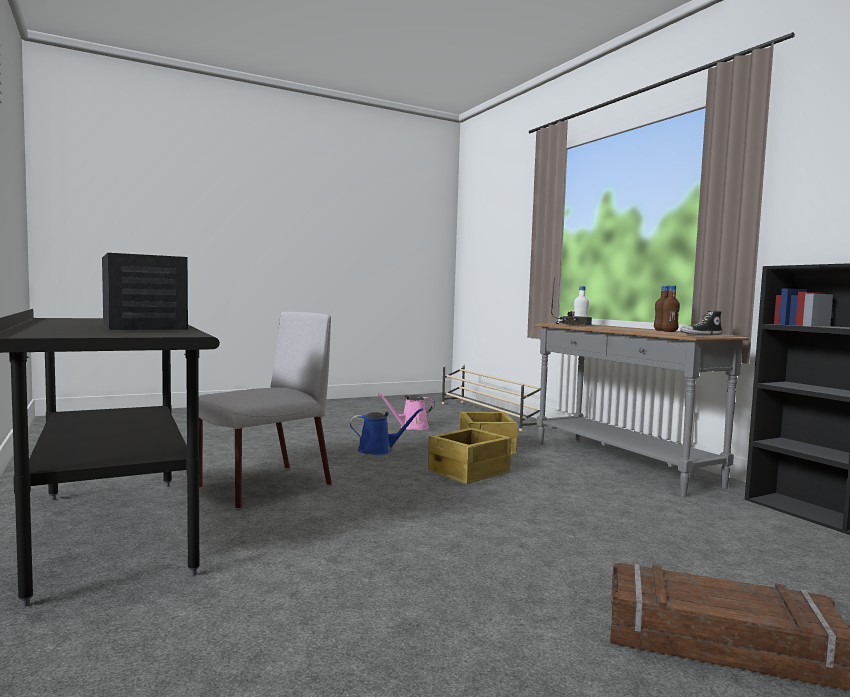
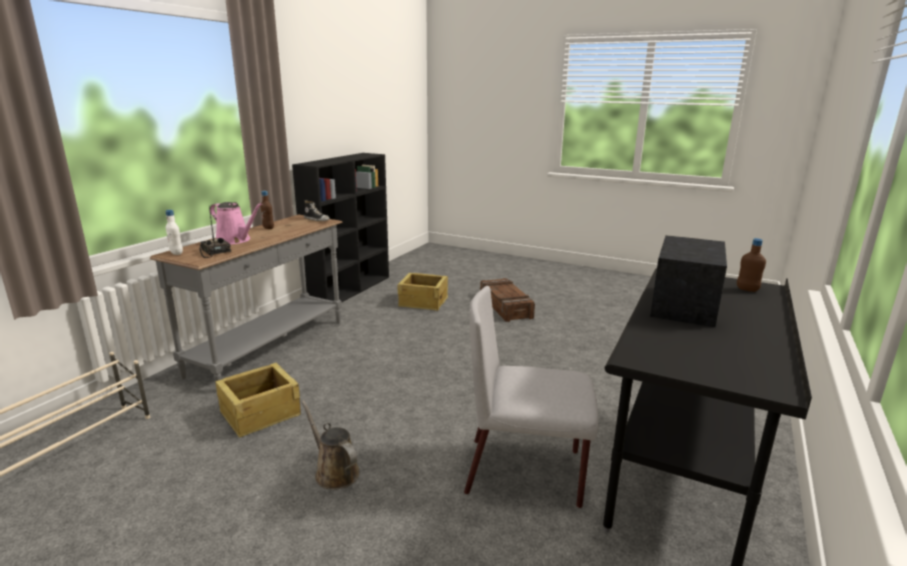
camera: 125 degrees left, 15 degrees up
(378, 450) = (334, 472): blue watering can -> brown watering can
(411, 427) = (173, 505): pink watering can -> pink watering can (235, 240)
(470, 472) = (363, 395): crate -> crate (423, 301)
(669, 331) = (282, 226): brown bottle -> brown bottle (747, 289)

